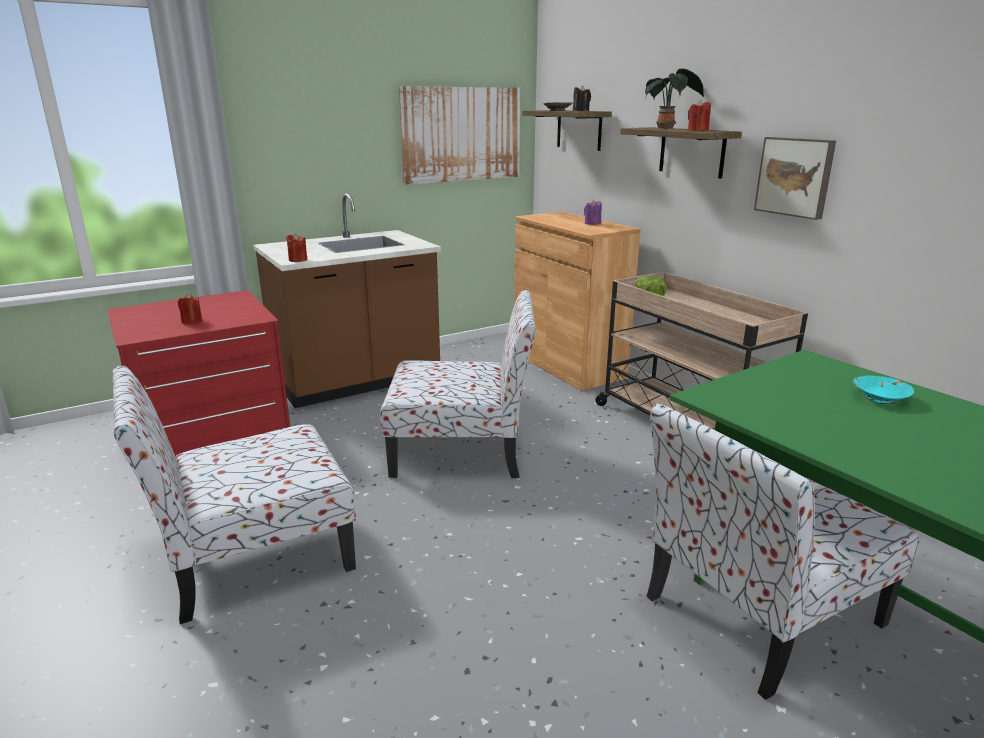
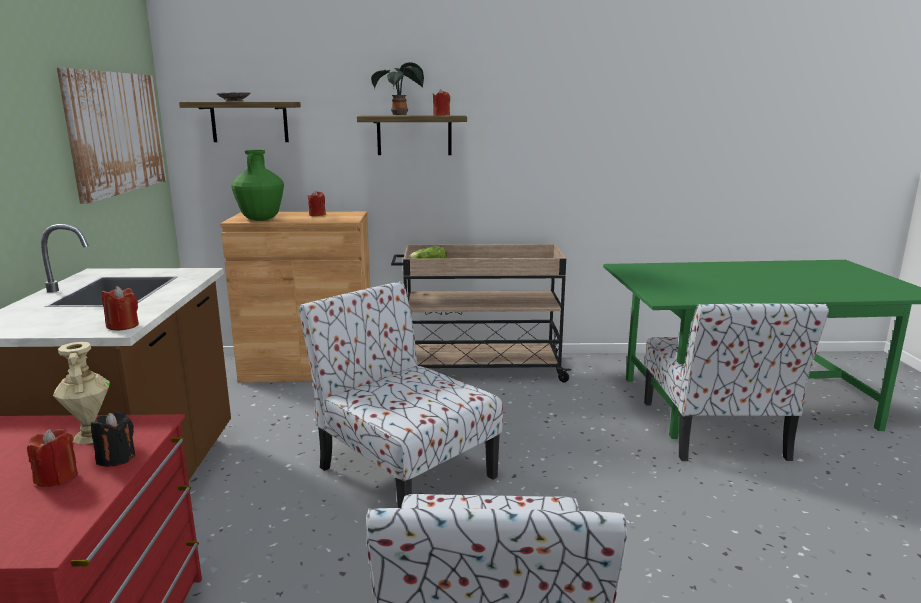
camera: 60 degrees left, 5 degrees down
(238, 312) = (90, 436): none -> beige vase
(462, 451) = (403, 471): chair -> chair turned 75 degrees counterclockwise
(545, 219) = (261, 219): none -> green vase
(581, 111) = (273, 101): black candle -> black candle (116, 458)
(592, 223) = (317, 215): purple candle -> red candle
(795, 177) = (521, 147): picture -> none
(879, 397) = (692, 272): turquoise bowl -> none

